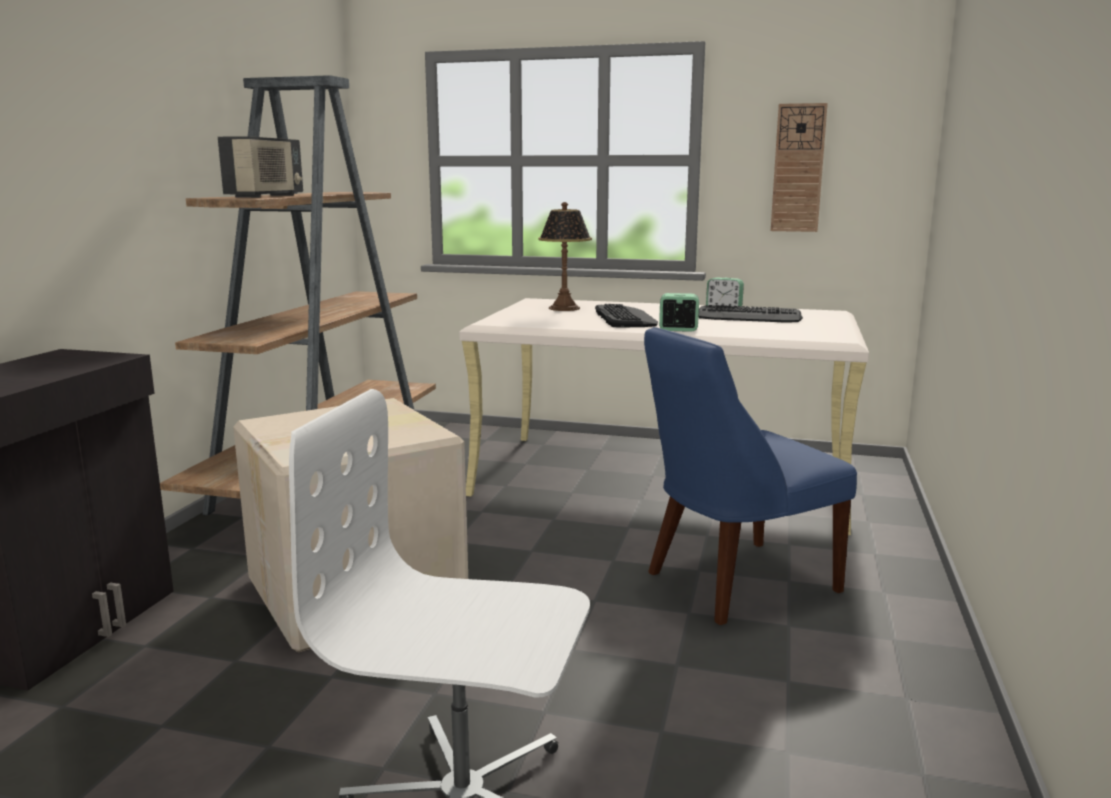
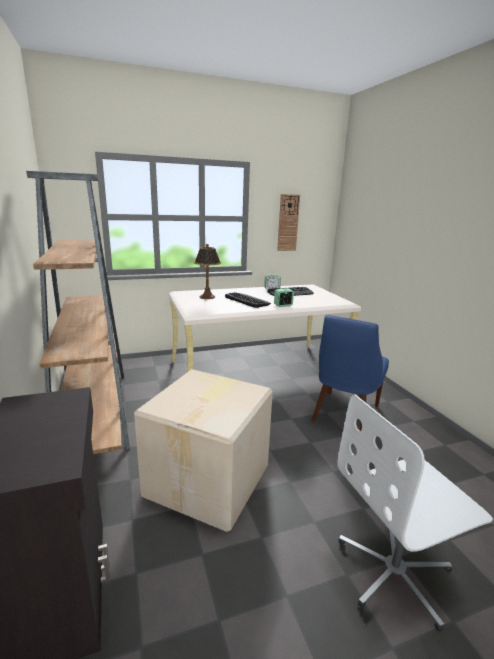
camera: 35 degrees left, 5 degrees up
(266, 196) = (72, 255): radio -> none

